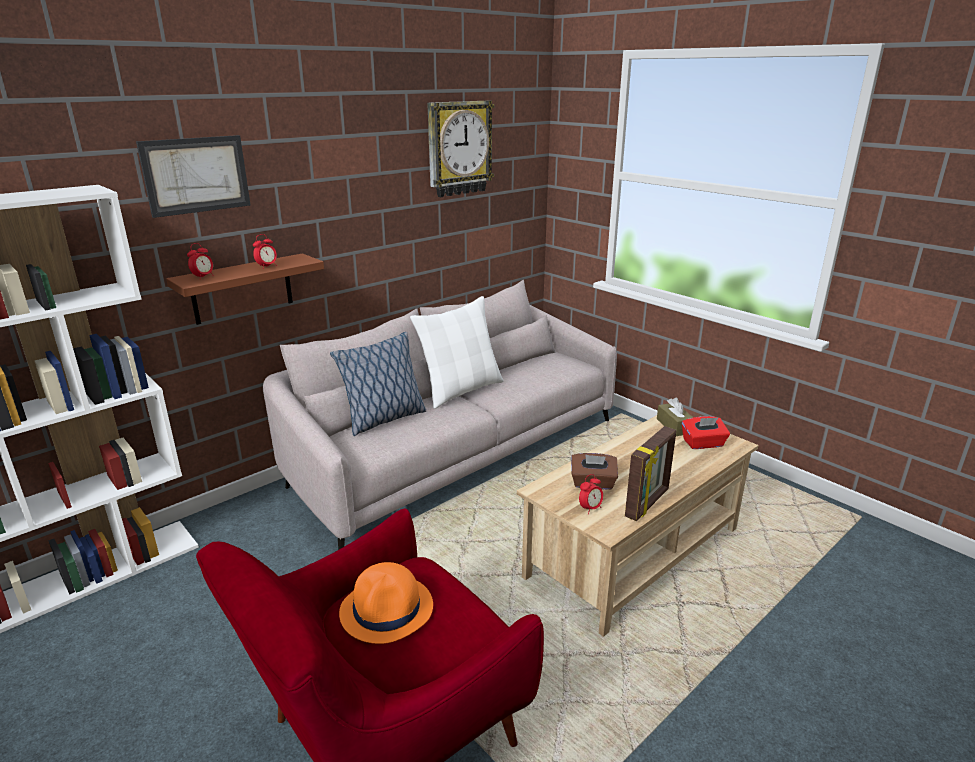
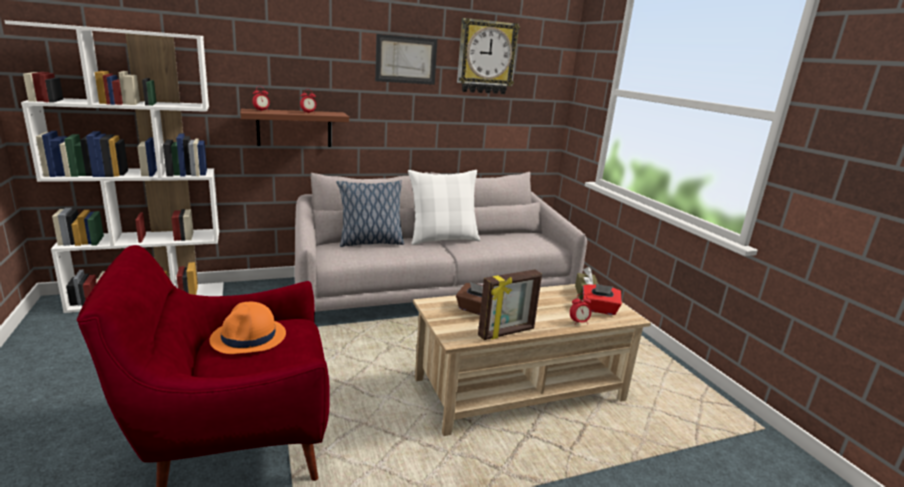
camera: 20 degrees right, 5 degrees down
(196, 175) = (272, 42): picture -> picture (406, 60)
(590, 508) = (456, 323): alarm clock -> alarm clock (578, 322)

